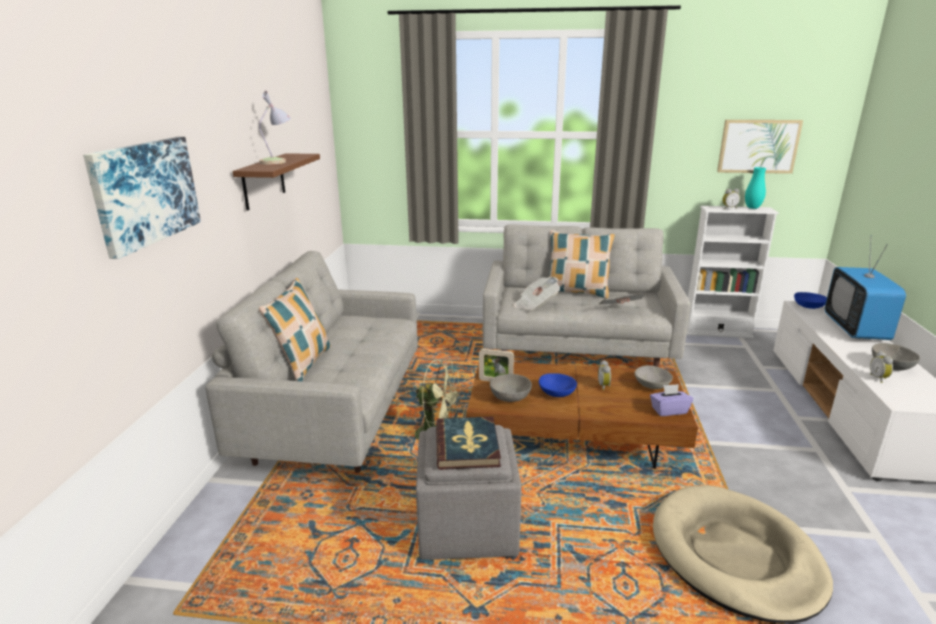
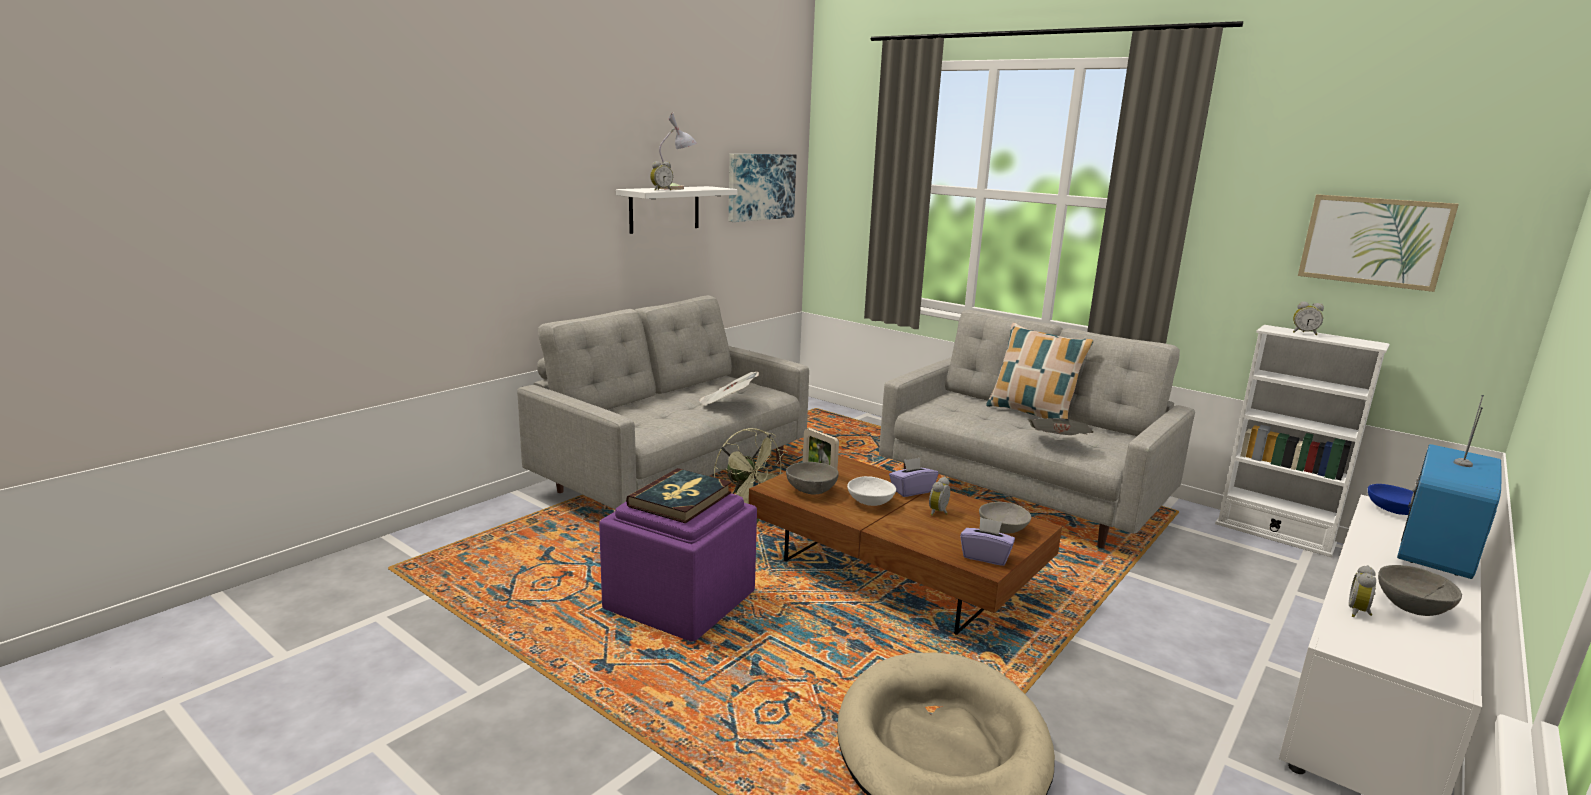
camera: 30 degrees right, 5 degrees down
(145, 193) = (488, 187): picture -> picture (760, 186)
(263, 181) = (664, 209): brown shelf -> white shelf
(275, 166) = (661, 190): none -> alarm clock
(303, 364) = (635, 403): pillow -> none
(468, 525) = (682, 603): grey ottoman -> purple ottoman
(536, 305) = (955, 413): newspaper -> newspaper (727, 404)
(556, 394) = (869, 502): blue bowl -> white bowl
(568, 374) = (911, 491): none -> purple tissue box
(752, 208) = (1349, 339): turquoise vase -> none

